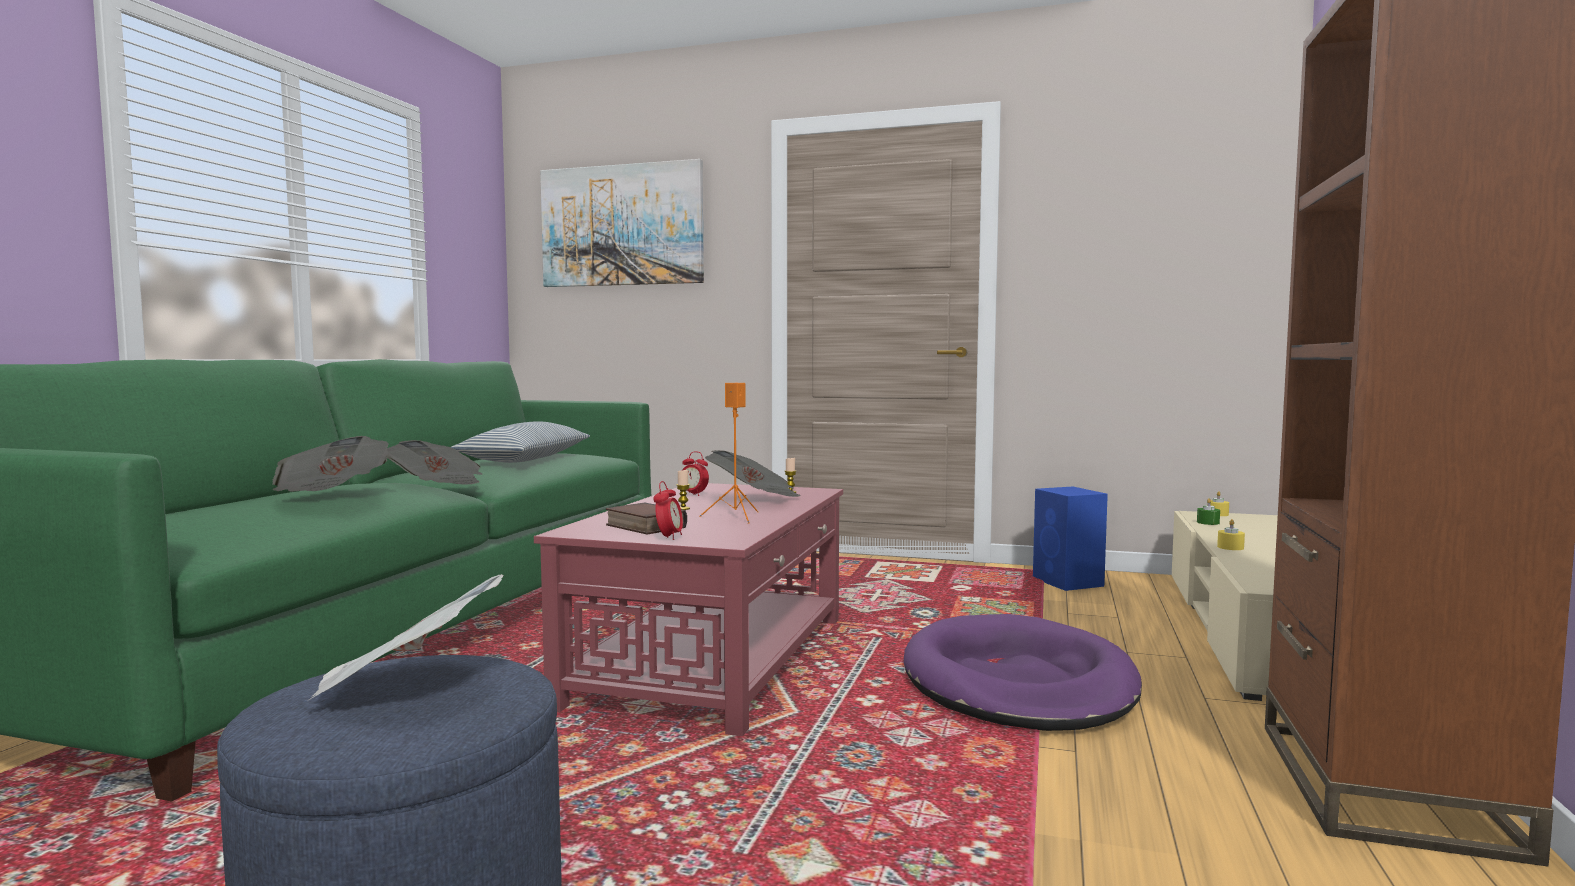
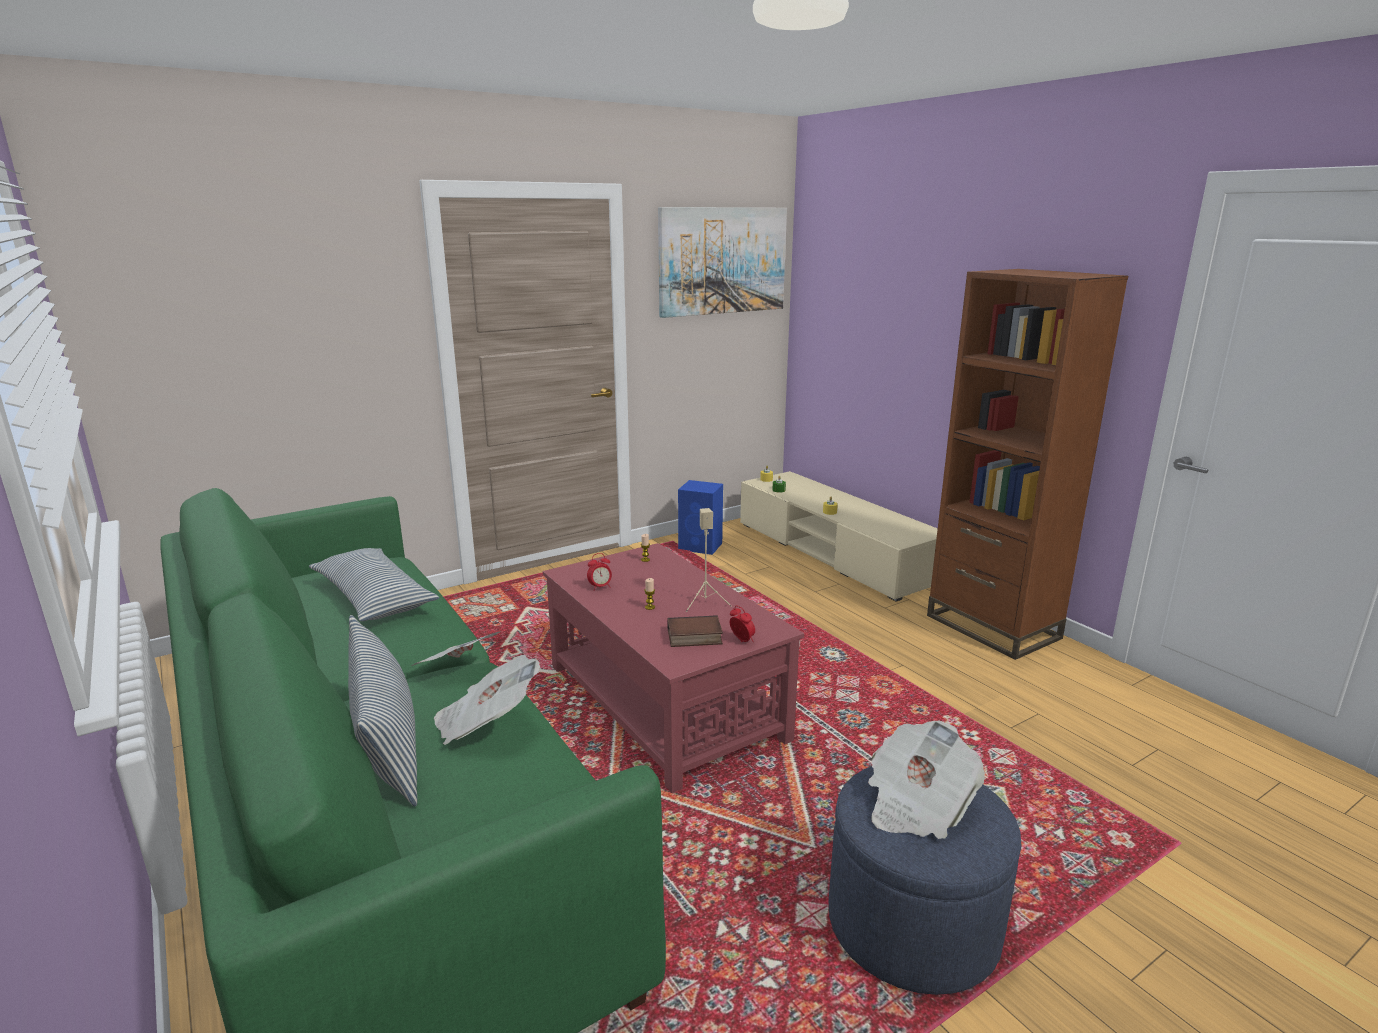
camera: 50 degrees left, 15 degrees up
(283, 493) = (387, 744): none -> pillow
(622, 225) = (247, 289): picture -> picture (722, 261)
(736, 517) = (706, 603): orange speaker -> beige speaker
(755, 501) = (658, 579): newspaper -> none
(1017, 683) = (817, 636): purple dog bed -> none

